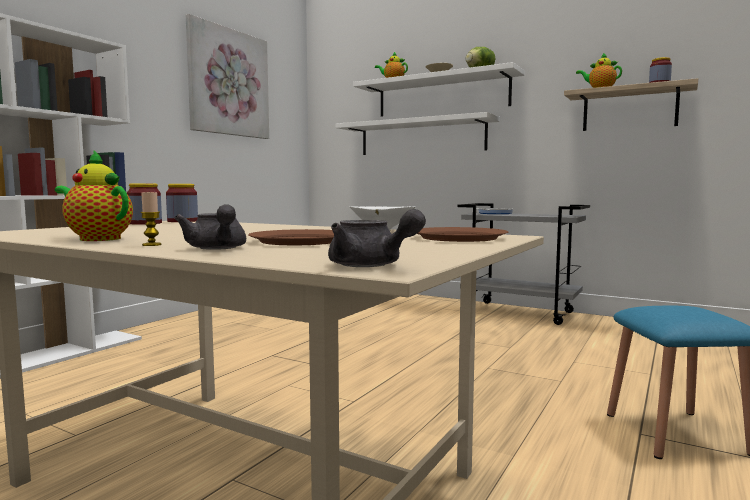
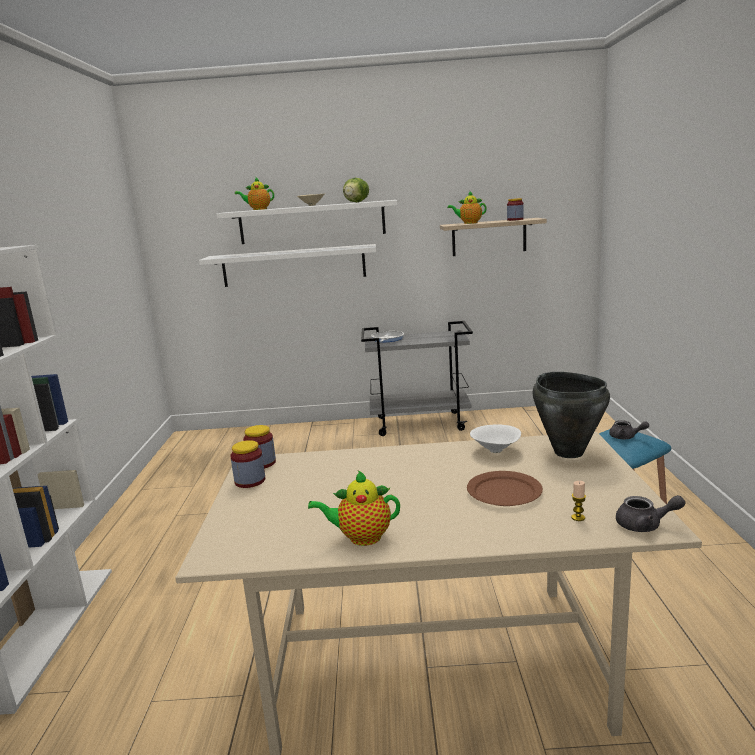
camera: 30 degrees left, 10 degrees up
(151, 245) = (442, 535): candle -> candle (578, 517)
(217, 249) = (503, 527): grey teapot -> grey teapot (626, 437)
(229, 82) = (79, 233): picture -> none
(459, 237) = (568, 452): brown plate -> black cooking pot

